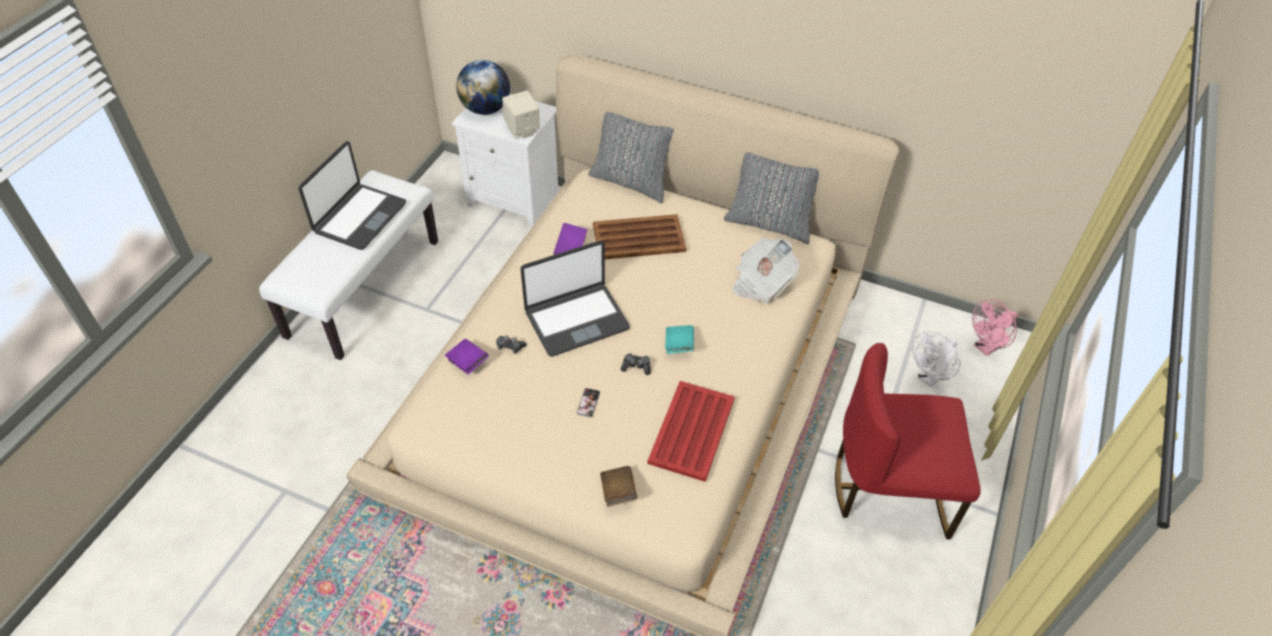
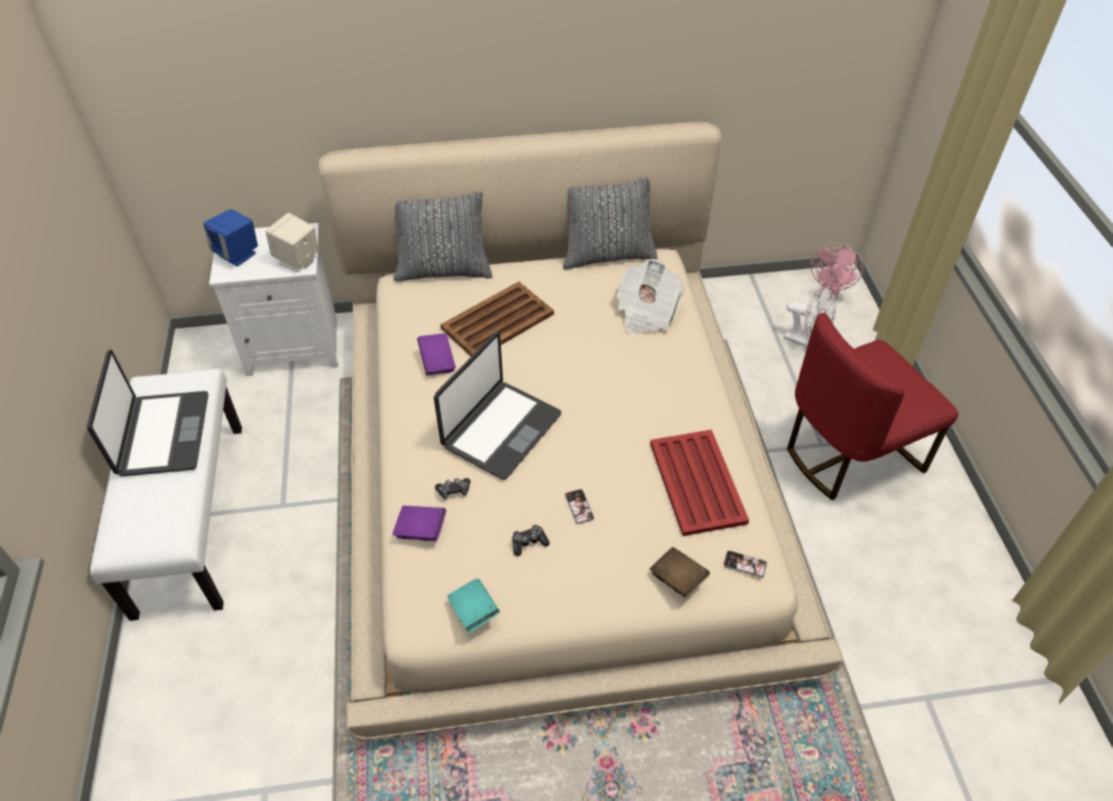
camera: 30 degrees left, 0 degrees up
(486, 109) = (238, 254): globe -> blue speaker
(636, 367) = (597, 447): game controller -> game controller (529, 543)
(678, 509) = (744, 564): none -> phone
(679, 346) = (620, 407): turquoise book -> turquoise book (473, 611)
(929, 378) = (806, 341): white fan -> white fan turned 75 degrees counterclockwise

